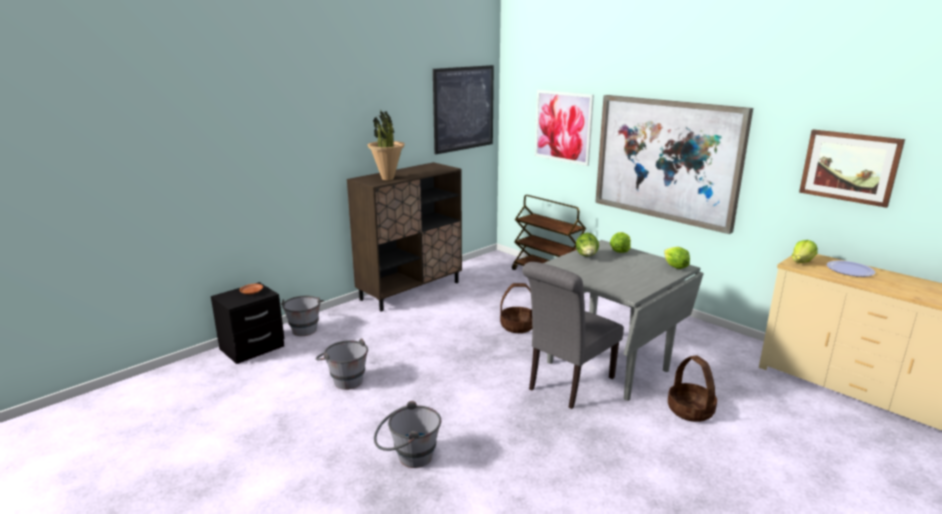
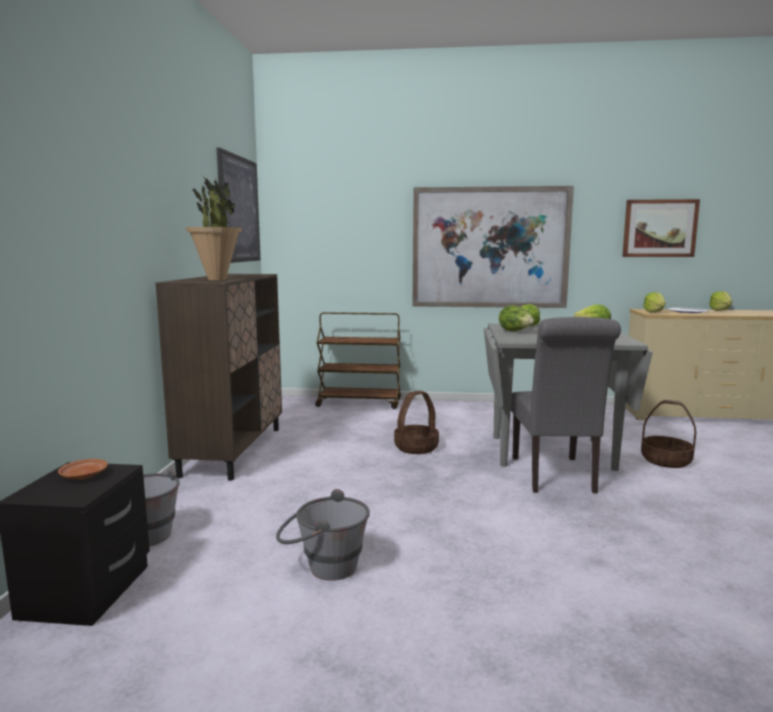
camera: 40 degrees left, 10 degrees down
(408, 457) = (568, 610): grey bucket -> none
(563, 127) = (357, 229): picture -> none
(902, 278) = (720, 310): none -> lettuce

